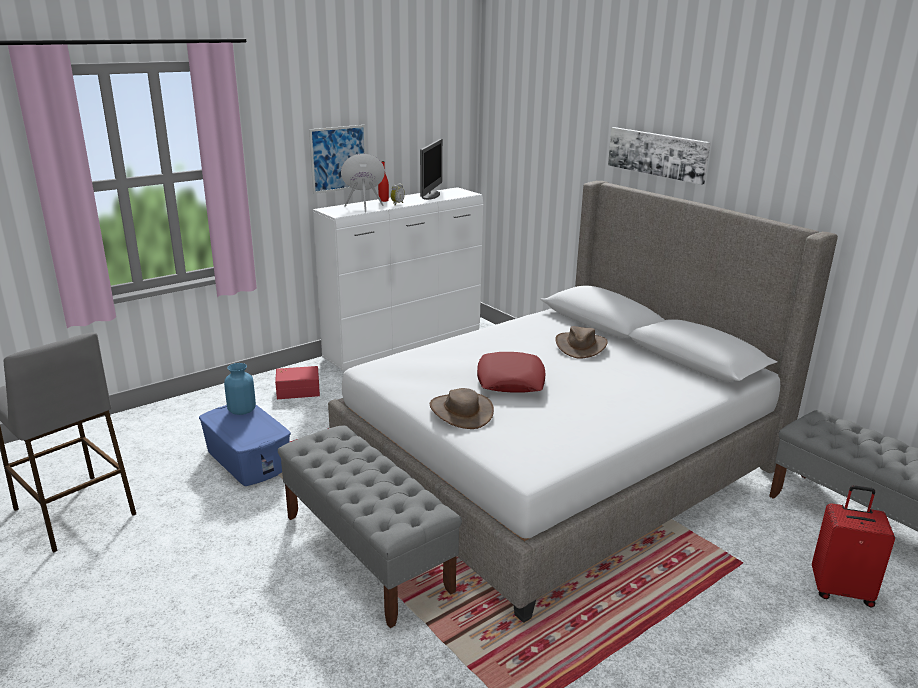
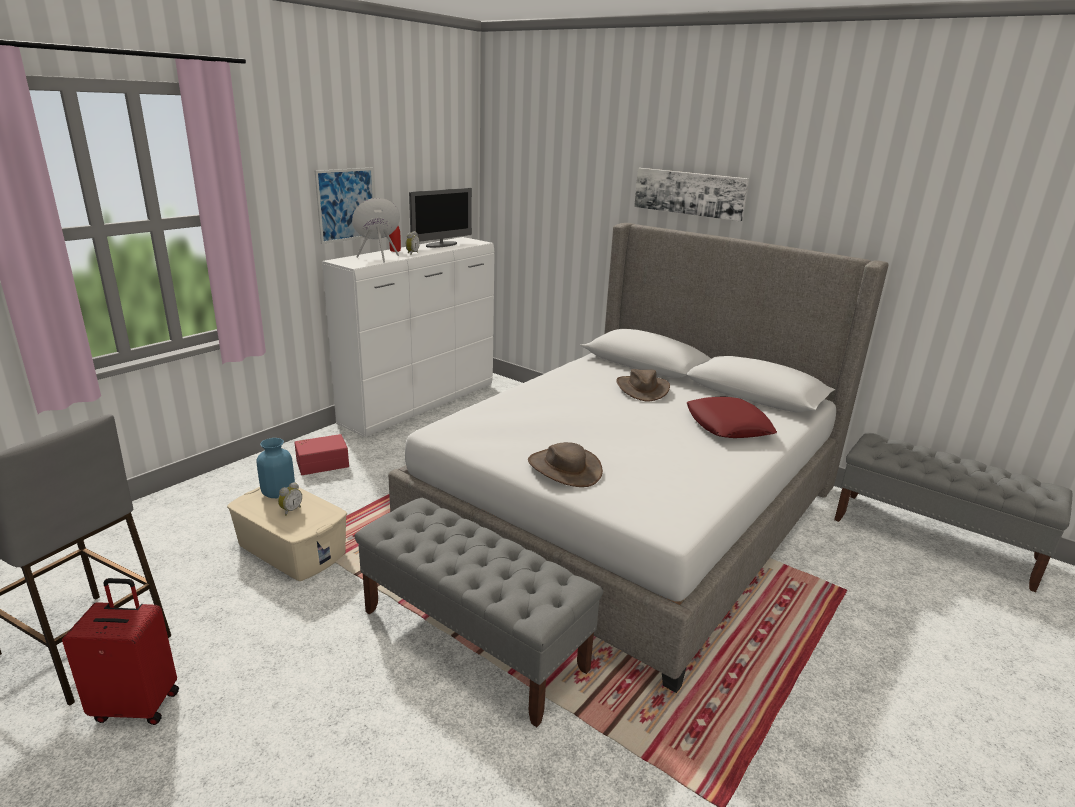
camera: 15 degrees left, 0 degrees up
(246, 426) = (290, 510): none -> alarm clock
(248, 459) = (292, 549): blue storage box -> beige storage box
(431, 195) = (442, 245): monitor -> monitor turned 45 degrees clockwise
(511, 380) = (595, 429): red pillow -> red pillow (728, 425)
(841, 590) = (941, 603): red suitcase -> red suitcase (137, 705)

